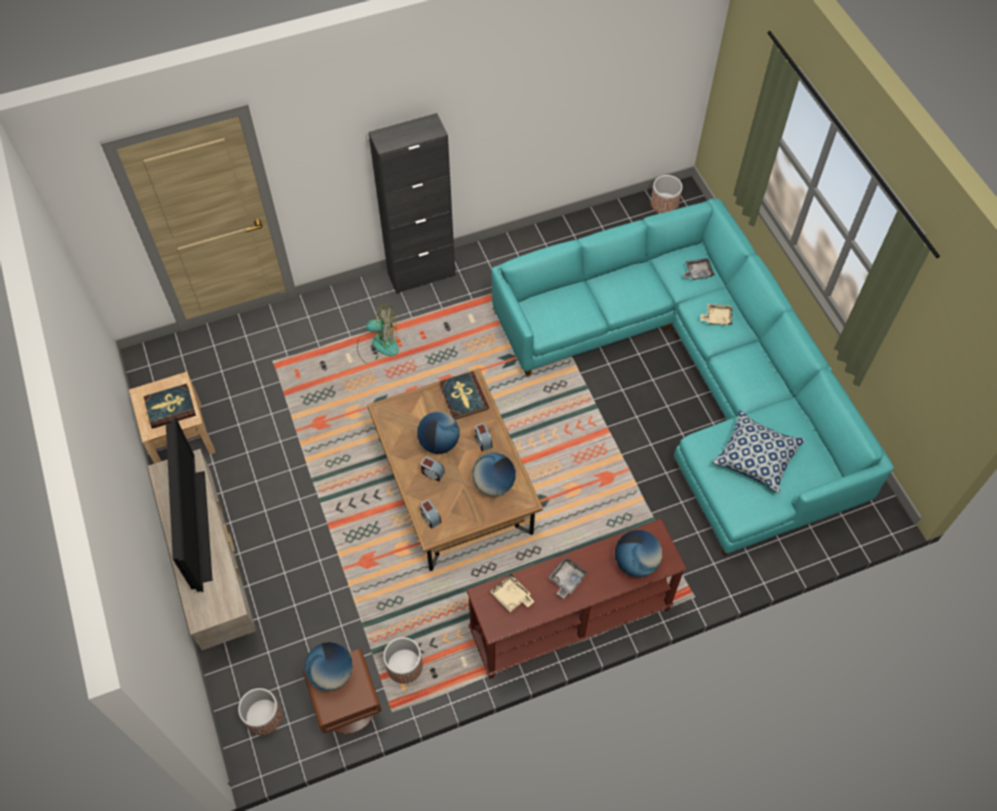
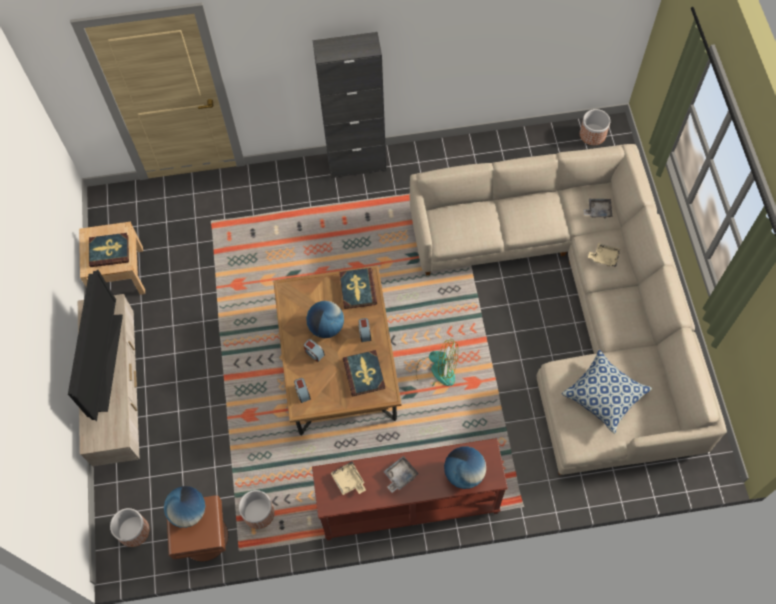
camera: 15 degrees right, 5 degrees up
(378, 345) = (304, 222): fan -> fan (436, 371)
(494, 484) = (364, 374): globe -> book
(694, 377) = (576, 304): turquoise sofa -> beige sofa

